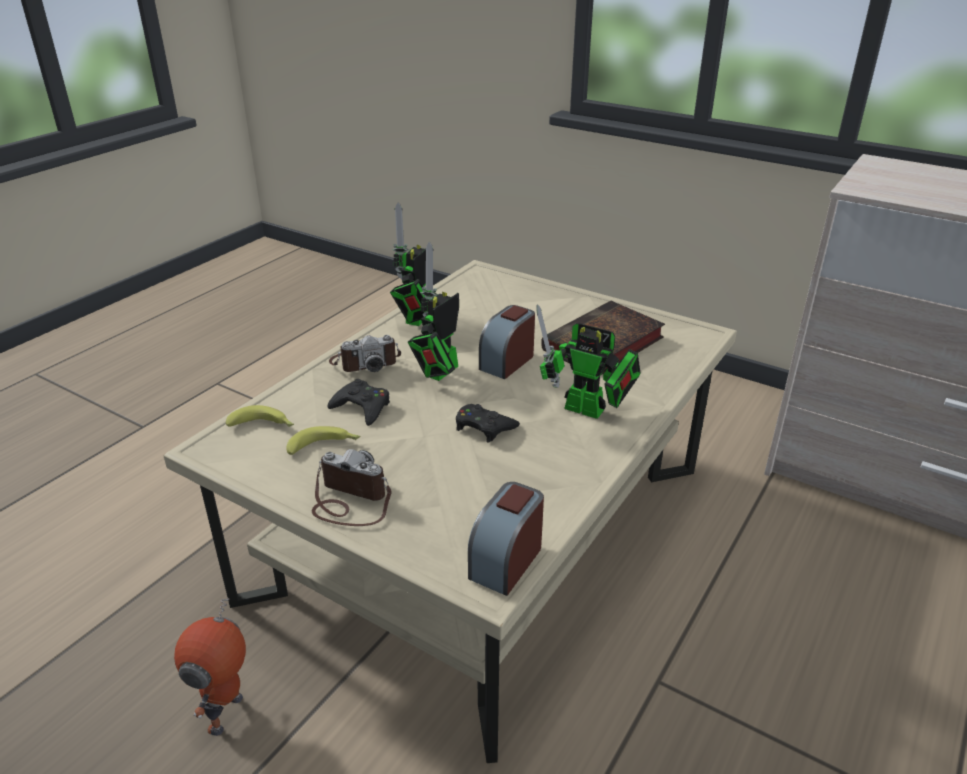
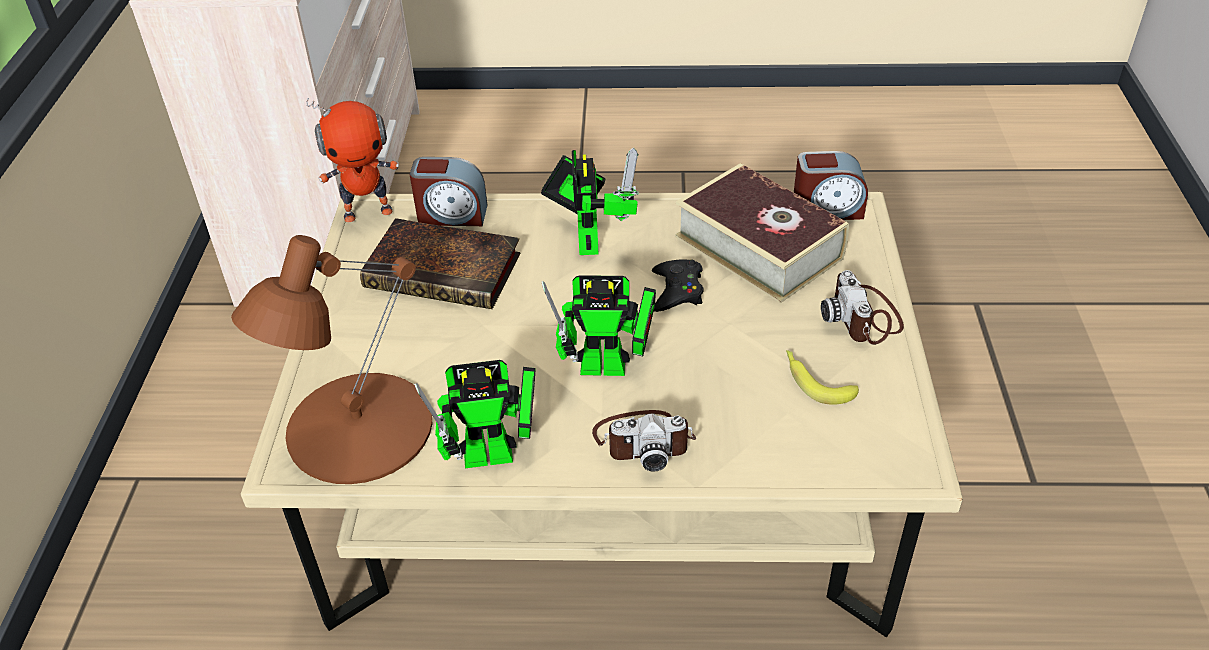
camera: 120 degrees left, 10 degrees up
(228, 714) = (974, 537): toy robot -> toy robot (368, 212)
(263, 426) = (839, 447): banana -> none
(362, 407) = (729, 392): black game controller -> none
(365, 362) = (643, 440): camera -> camera turned 135 degrees clockwise
(484, 289) = (357, 428): none -> brown table lamp
(493, 488) = (758, 247): none -> book
(507, 362) = (539, 326): alarm clock -> alarm clock (452, 215)

